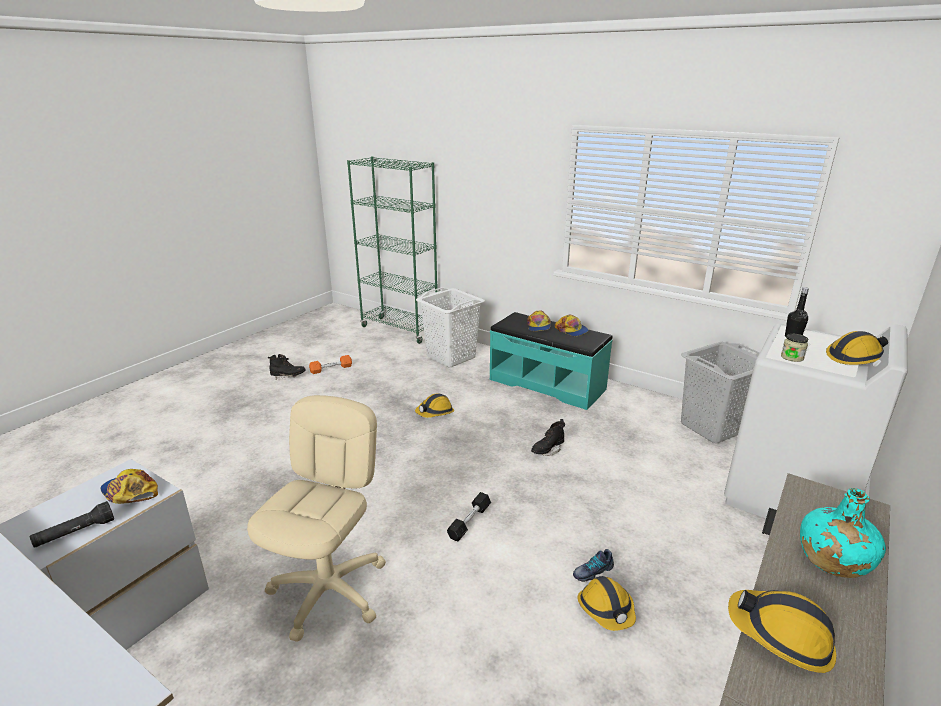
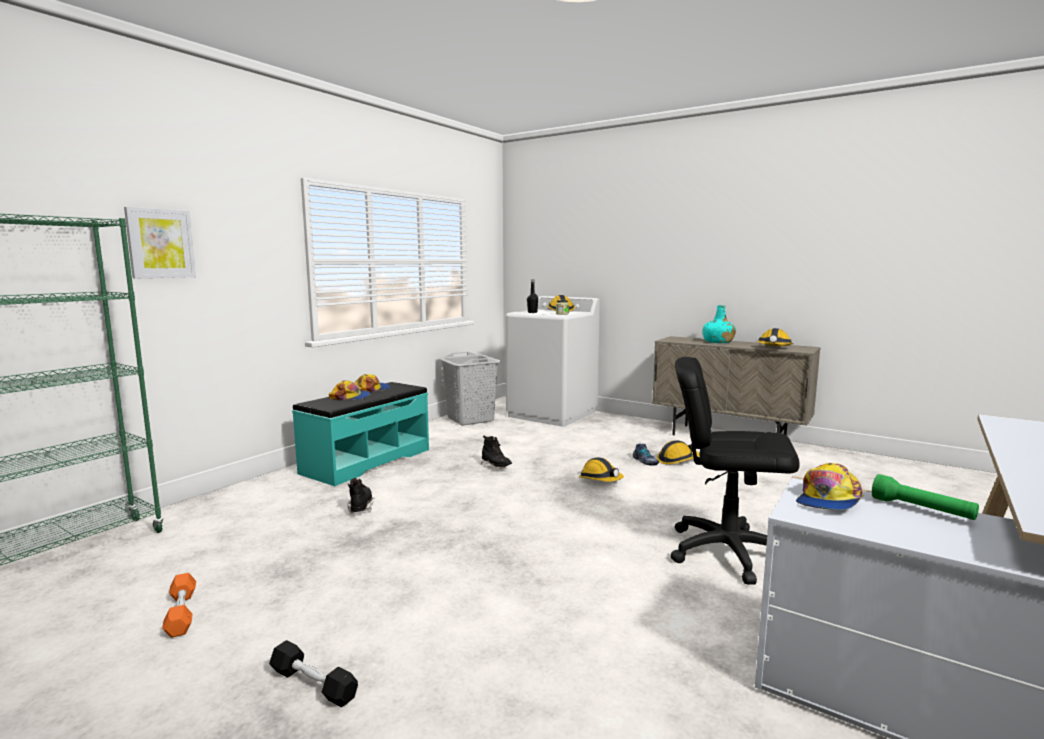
camera: 90 degrees left, 15 degrees down
(75, 533) = (922, 510): black flashlight -> green flashlight
(288, 376) = (165, 670): black boot -> black boot (361, 507)
(329, 591) = (726, 552): beige office chair -> black office chair
(435, 413) = (404, 515): hard hat -> hard hat (600, 480)
(451, 356) = (241, 508): white laundry basket -> none
(466, 177) = (160, 243): none -> picture
(469, 522) = (607, 496): black dumbbell -> black dumbbell (313, 684)

